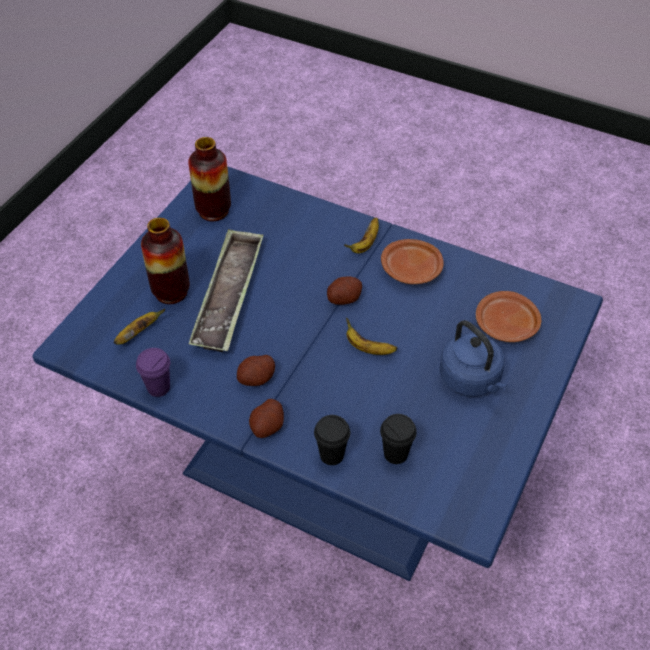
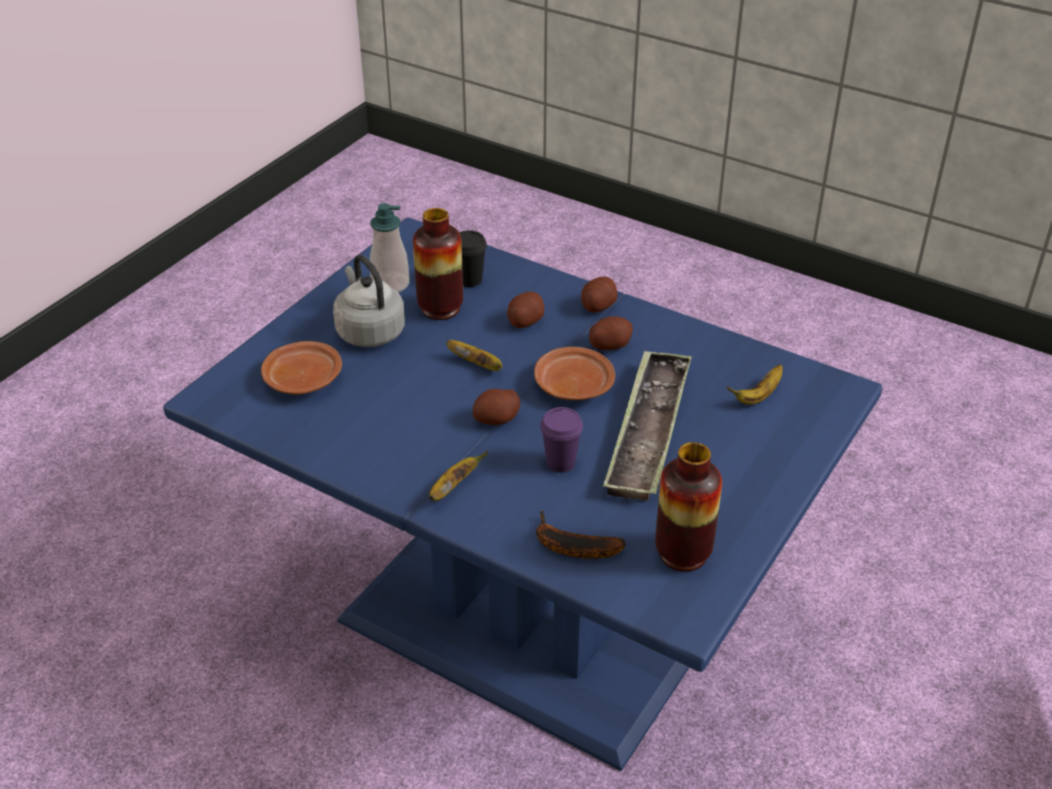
camera: 175 degrees left, 10 degrees down
(158, 387) = (720, 343): purple cup -> purple cup (560, 463)
(171, 292) = (726, 440): vase -> vase (440, 308)
(284, 211) = (570, 546): none -> banana
(331, 455) = (533, 282): black cup -> none
(334, 401) = (525, 321): none -> potato
(412, 270) = (397, 448): brown plate -> brown plate (573, 385)
(471, 380) = (369, 331): blue kettle -> grey kettle
(472, 442) = (390, 284): none -> soap dispenser

